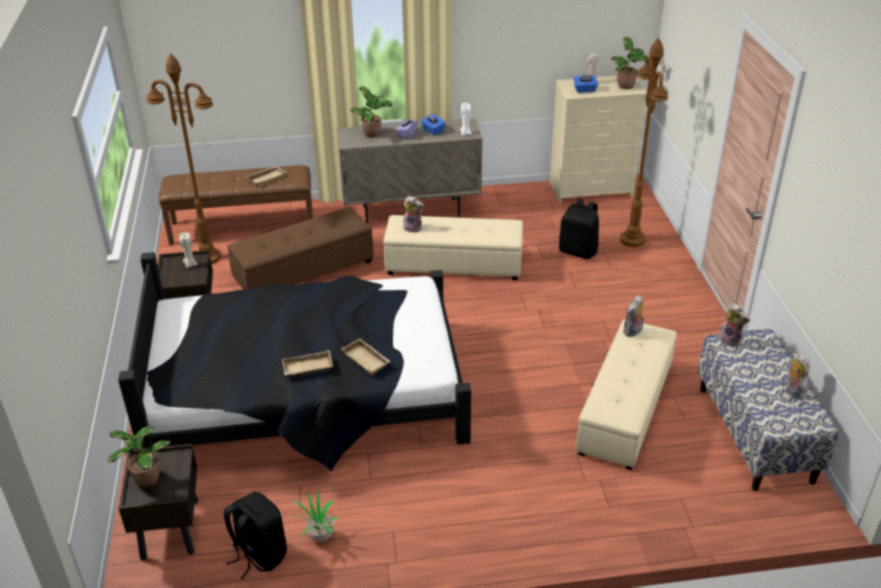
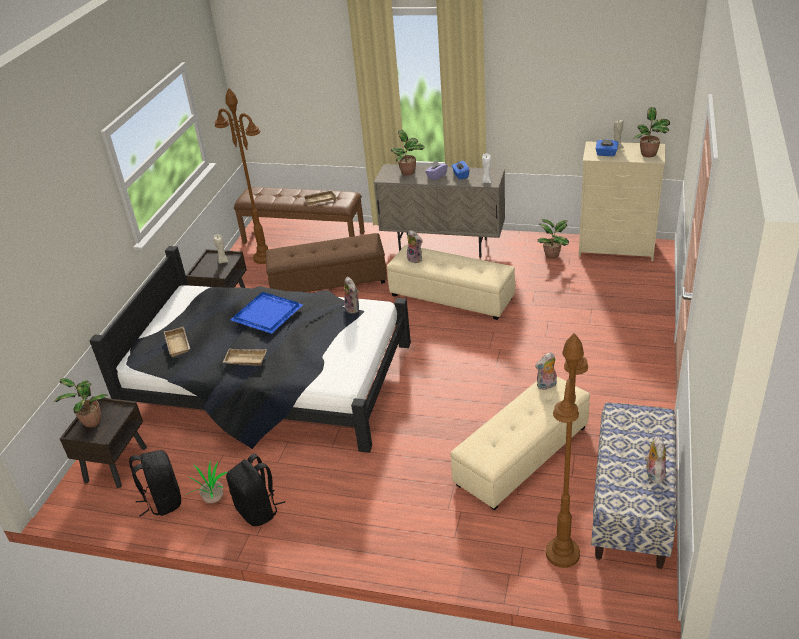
camera: 25 degrees right, 0 degrees up
(300, 312) = (268, 314): none -> blue tray
(367, 359) = (294, 362): beige tray -> beige tray (179, 344)
(532, 205) = (553, 255): none -> potted plant
(578, 251) = (569, 303): black backpack -> black backpack (258, 510)
(632, 240) = (626, 301): brown floor lamp -> brown floor lamp (562, 554)
(731, 340) = (625, 412): plush toy -> plush toy (354, 308)

